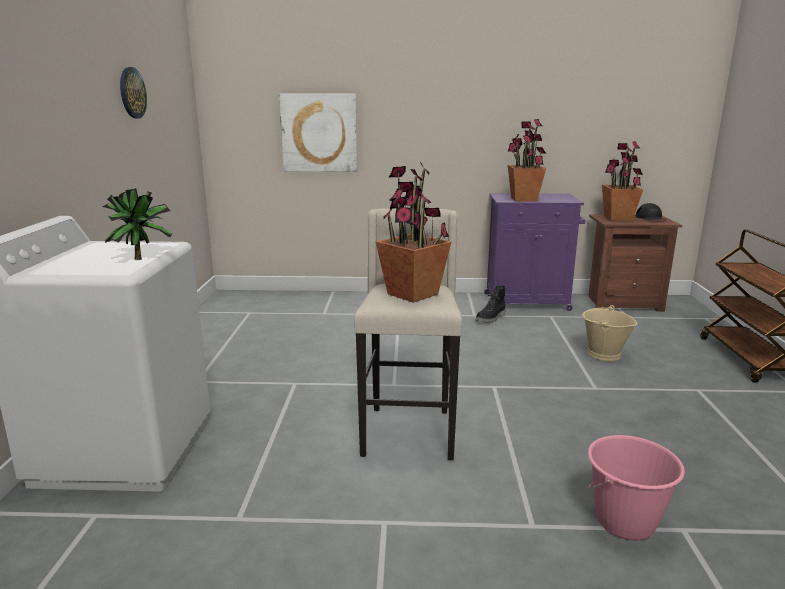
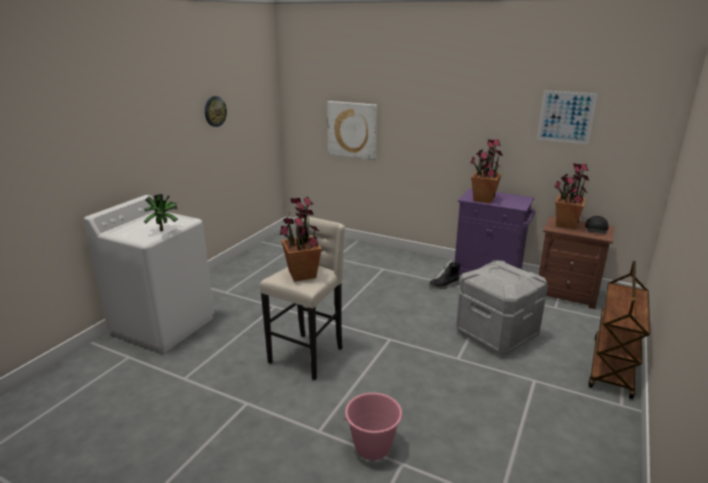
camera: 25 degrees right, 5 degrees up
(601, 90) = (566, 117): none -> picture
(603, 354) = (495, 334): beige bucket -> grey storage box

